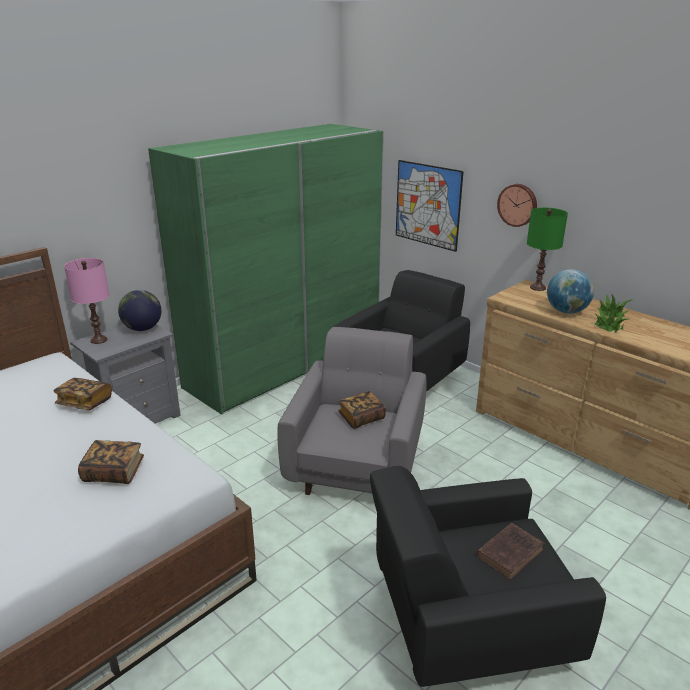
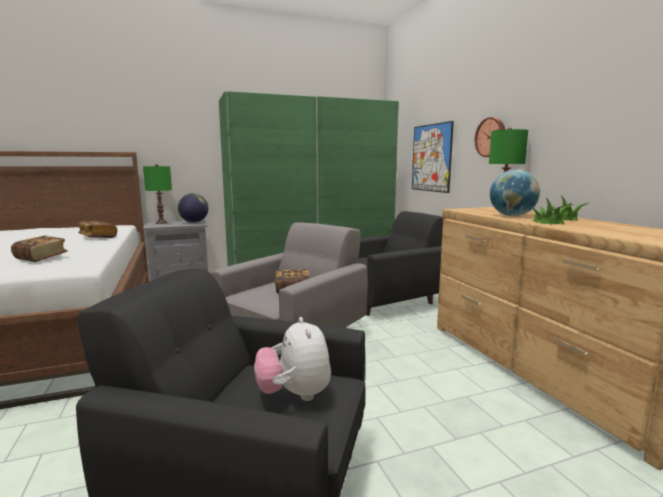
camera: 25 degrees right, 15 degrees down
(99, 340) = (161, 223): pink table lamp -> green table lamp
(510, 552) = (294, 395): brown book -> plush toy

